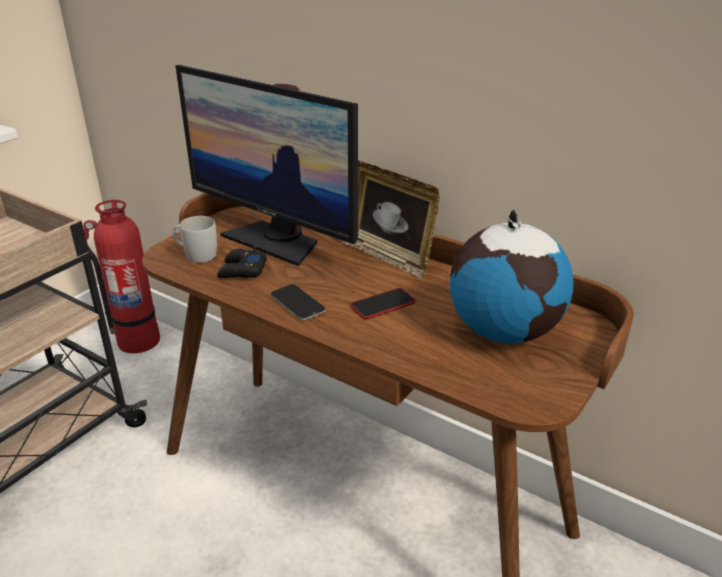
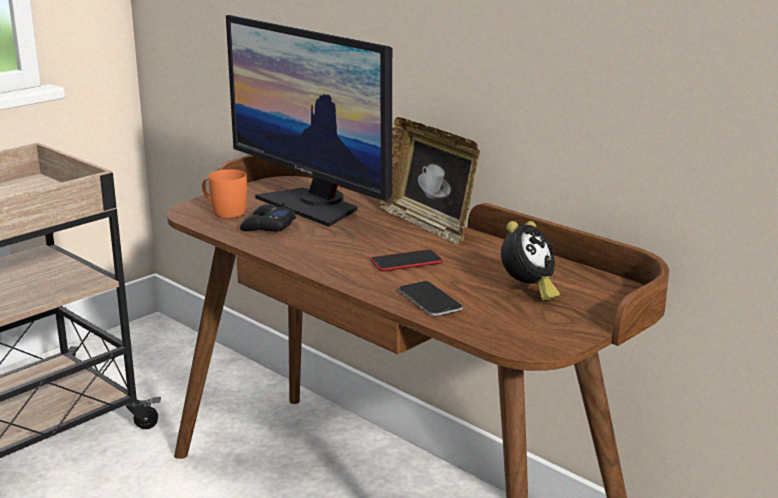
camera: 10 degrees right, 10 degrees down
(137, 340) = (166, 347): fire extinguisher -> none
(196, 254) = (224, 211): white mug -> orange mug
(297, 303) = (315, 255): phone -> phone (429, 300)
(503, 331) = (528, 291): globe -> alarm clock

